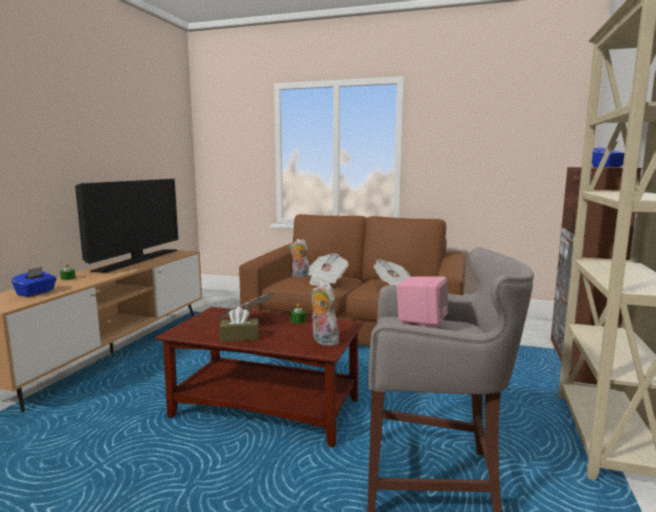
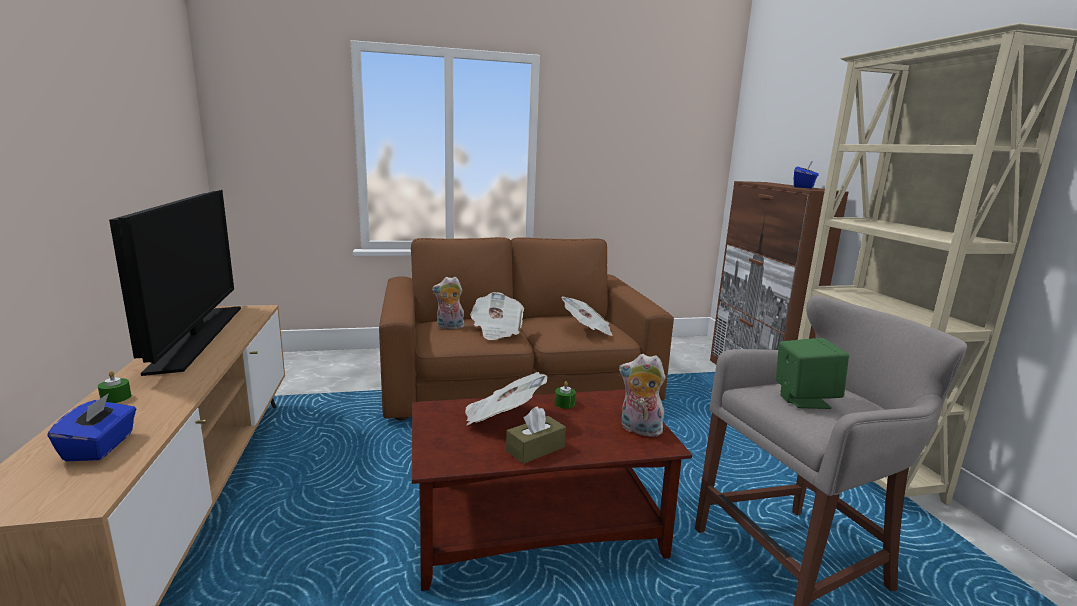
camera: 30 degrees left, 5 degrees up
(421, 326) = (803, 399): pink speaker -> green speaker

